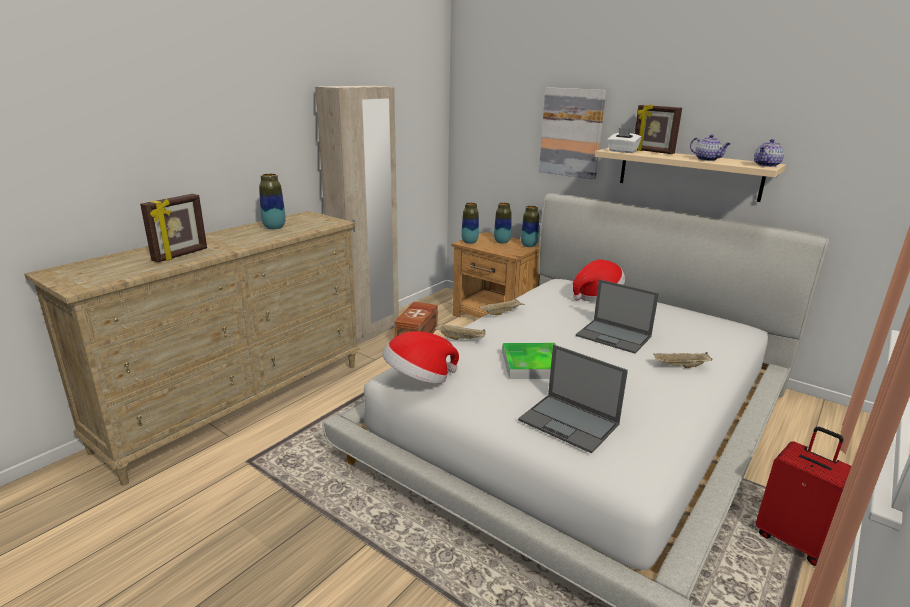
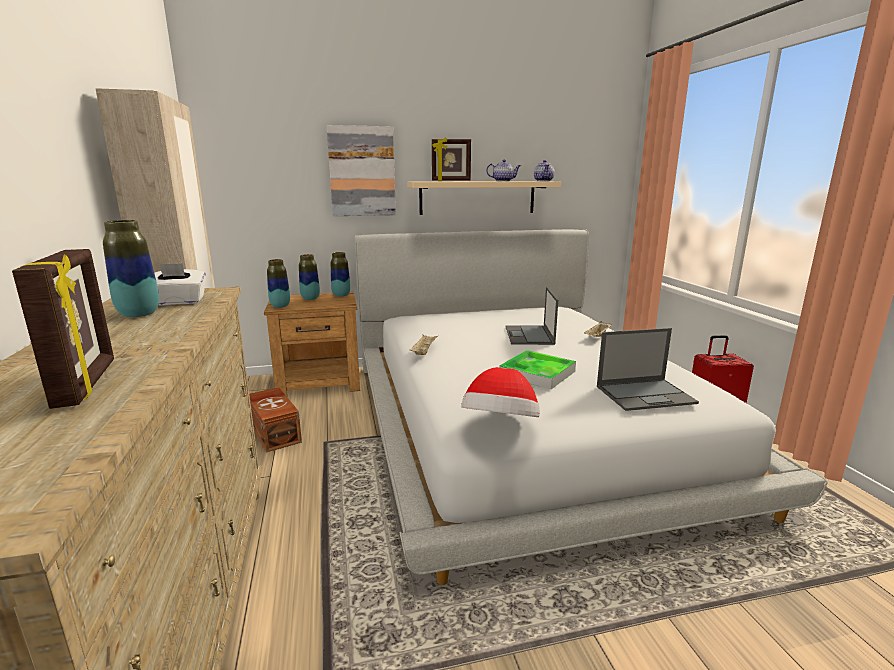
camera: 50 degrees left, 5 degrees down
(461, 339) = (446, 382): beige tray -> none
(596, 296) = (455, 317): hat -> none
(614, 336) = (529, 335): laptop -> laptop turned 105 degrees clockwise
(622, 151) = (433, 181): white tissue box -> white tissue box (178, 302)

